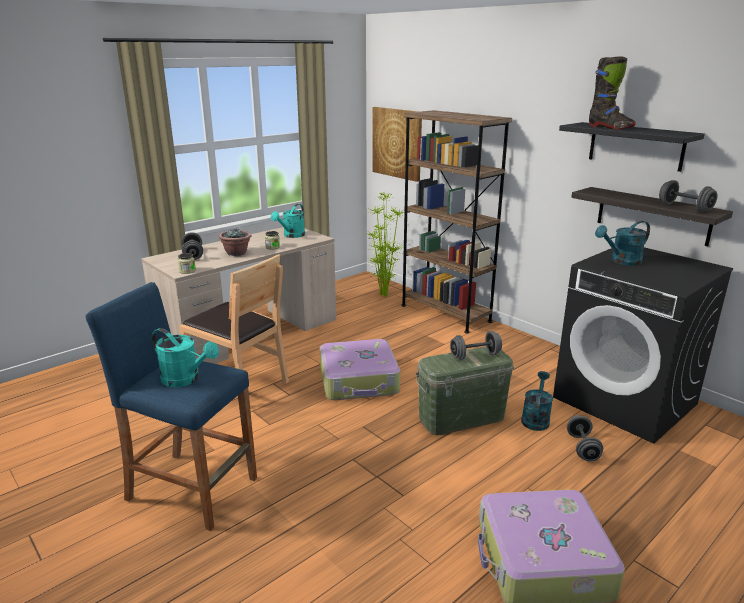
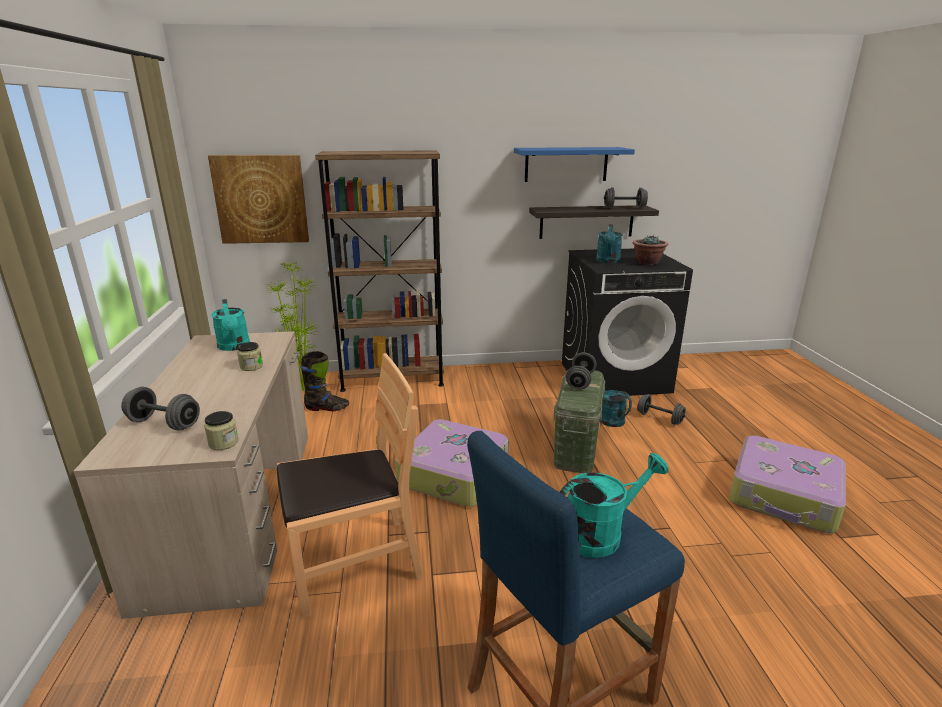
camera: 55 degrees left, 0 degrees up
(236, 253) = (225, 392): potted plant -> potted plant (647, 263)
(610, 128) = (560, 148): black boot -> black boot (327, 408)
(636, 146) = (566, 164): black shelf -> blue shelf

